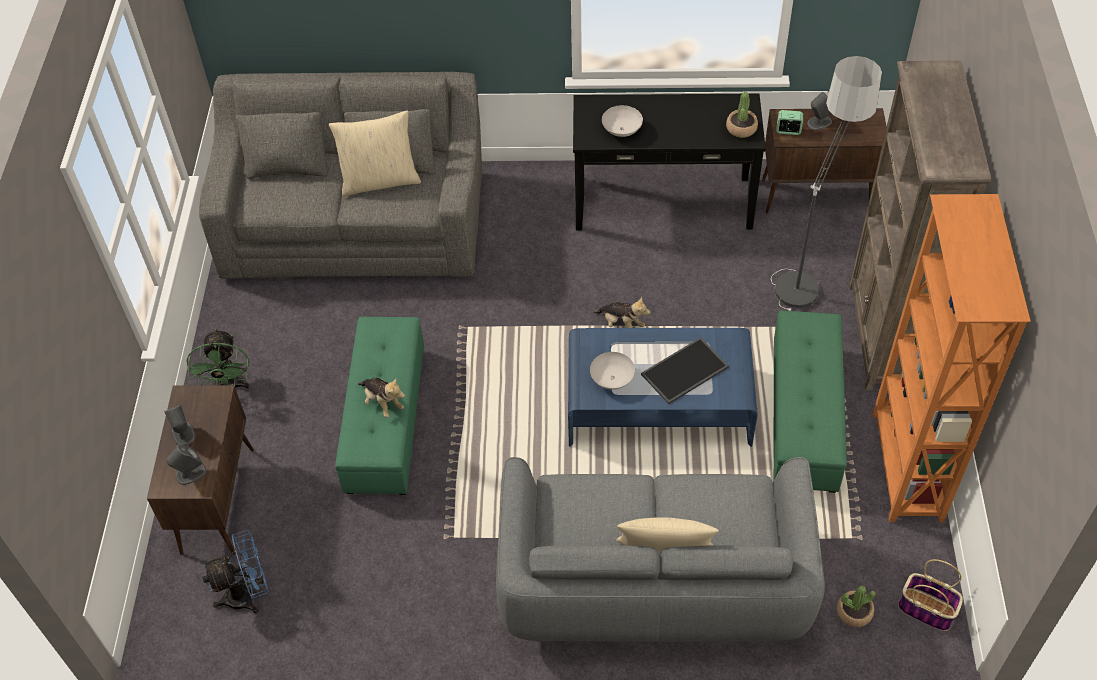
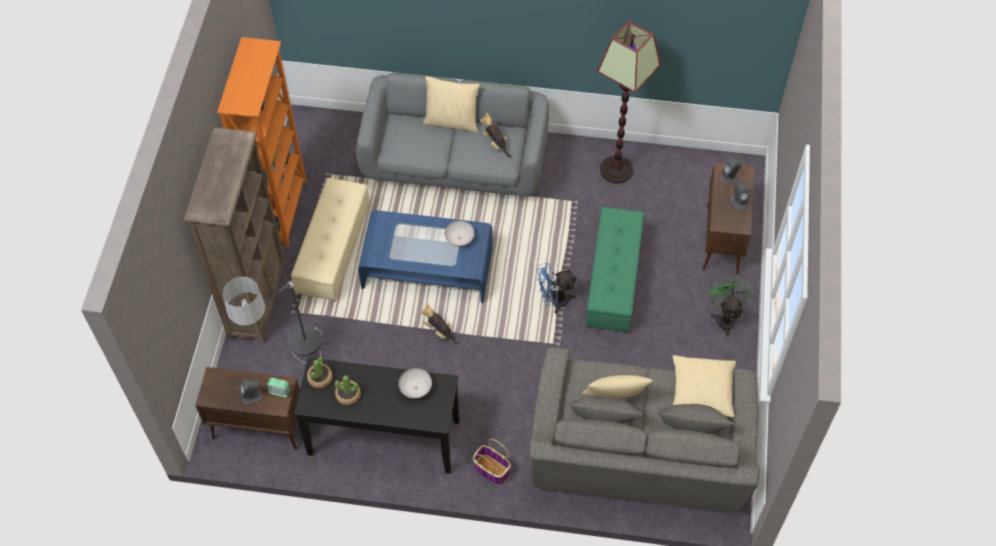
camera: 175 degrees left, 5 degrees up
(248, 594) = (696, 183): blue fan -> blue fan (554, 301)
(270, 200) = (702, 391): none -> beige pillow
(381, 604) = (616, 169): none -> floor lamp
(382, 402) = (613, 246): plush toy -> plush toy (496, 144)
(685, 372) = (410, 238): tray -> none
(804, 416) = (333, 250): green ottoman -> beige ottoman
(854, 612) = (346, 137): potted plant -> potted plant (348, 395)
(927, 610) = (305, 133): basket -> basket (491, 469)

